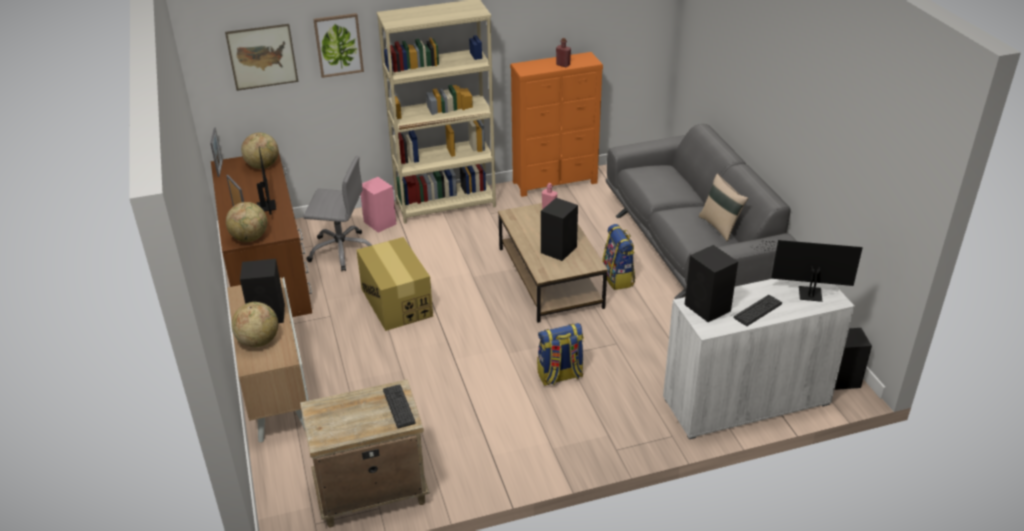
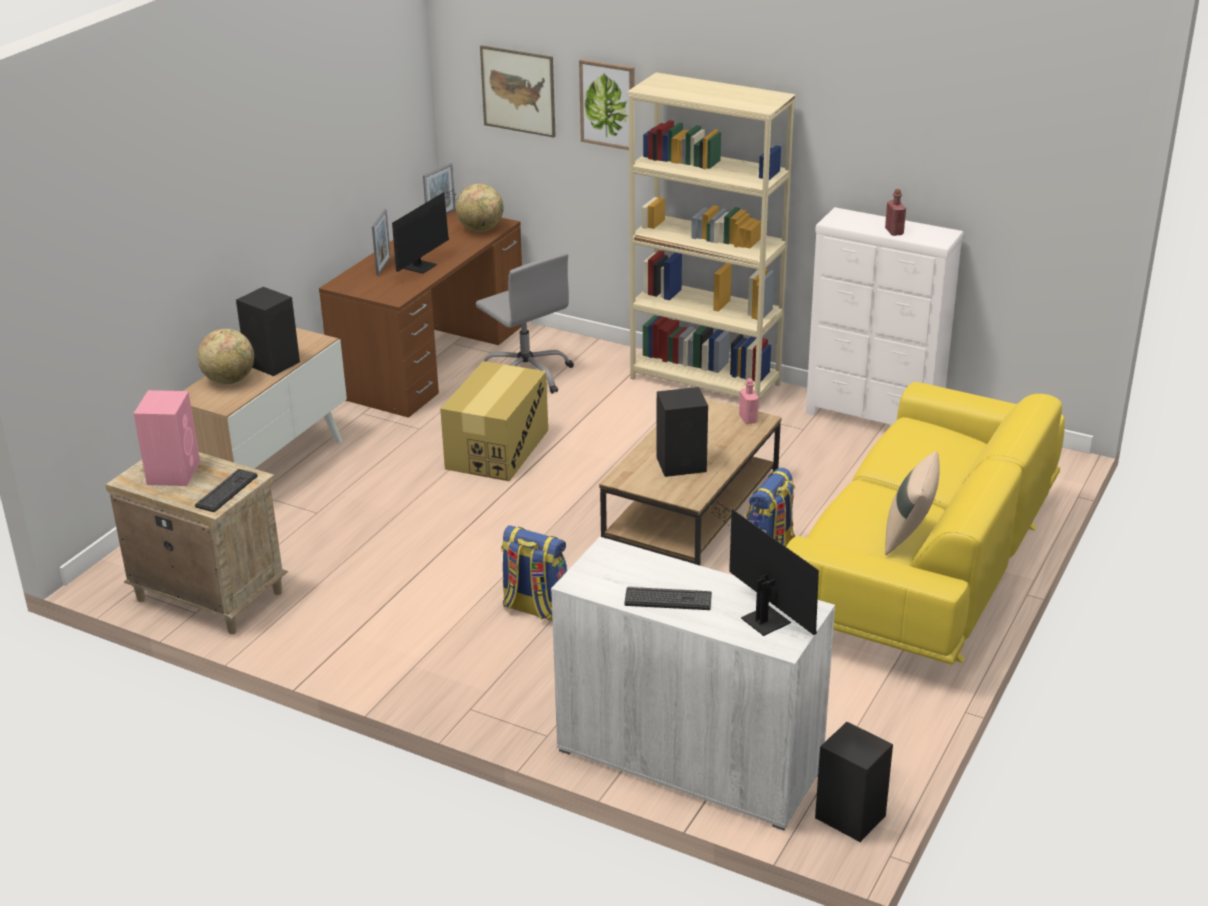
camera: 45 degrees right, 5 degrees down
(250, 238) = (358, 288): globe -> none
(379, 222) = (606, 366): pink speaker -> pink speaker (174, 472)
(555, 183) = (873, 418): orange dresser -> white dresser
(691, 247) = (922, 570): grey sofa -> yellow sofa
(708, 308) = (619, 565): black speaker -> none

